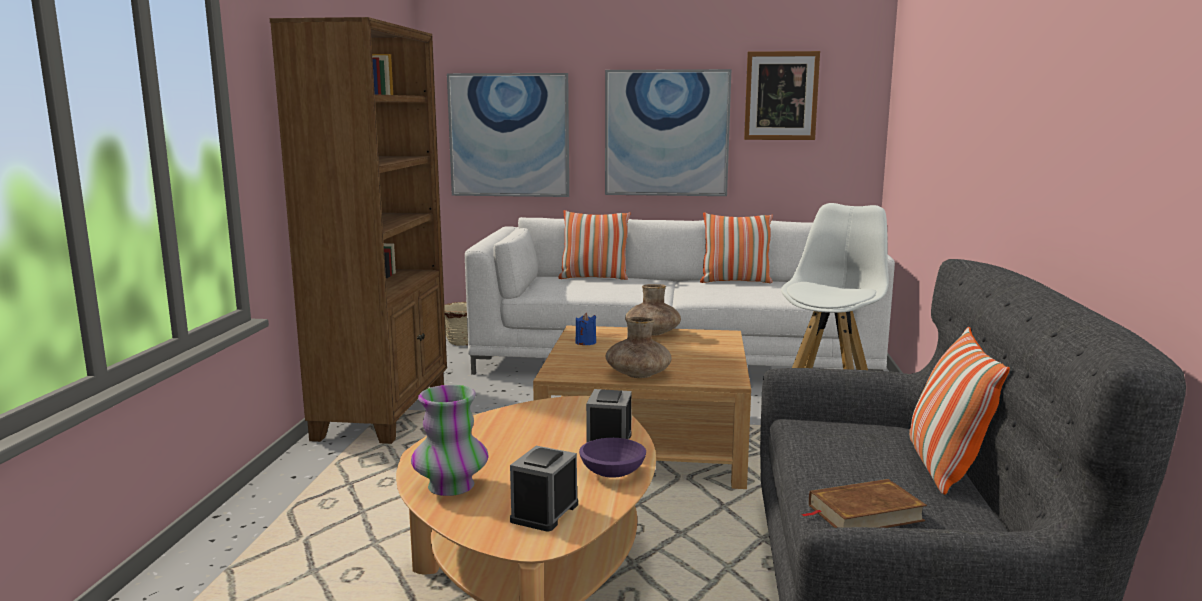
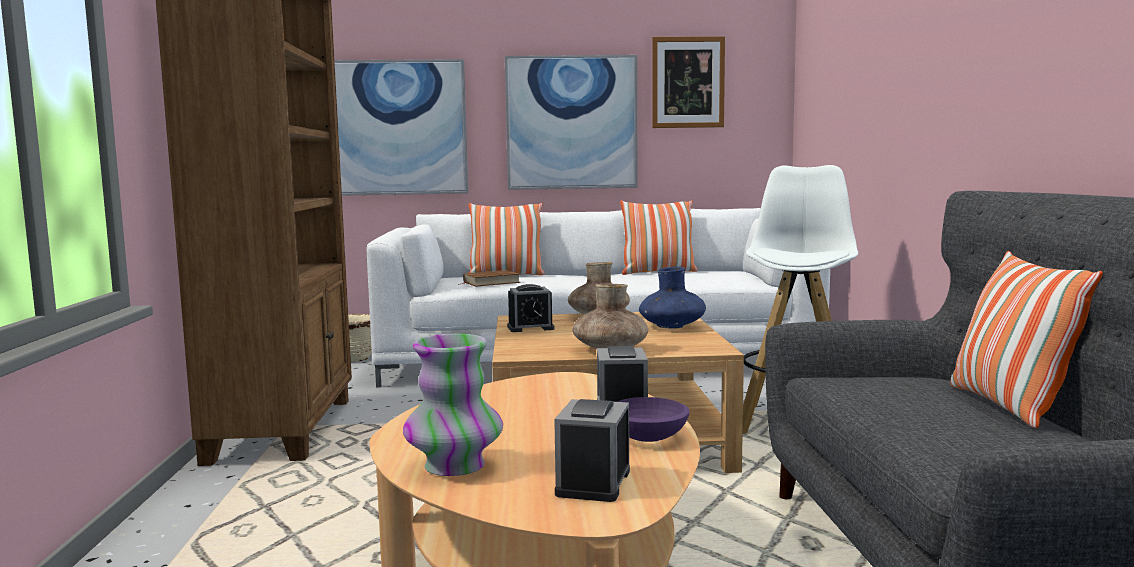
camera: 10 degrees left, 5 degrees down
(585, 343) = (530, 328): blue candle -> alarm clock
(709, 350) = (671, 326): none -> blue vase
(864, 513) = (972, 450): brown book -> brown book (491, 282)

